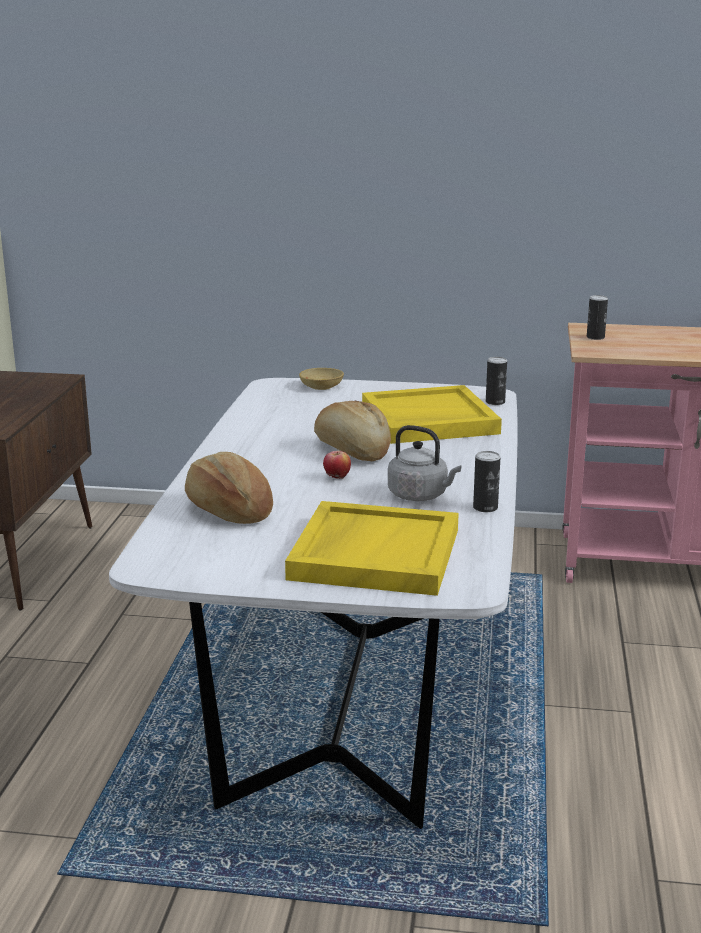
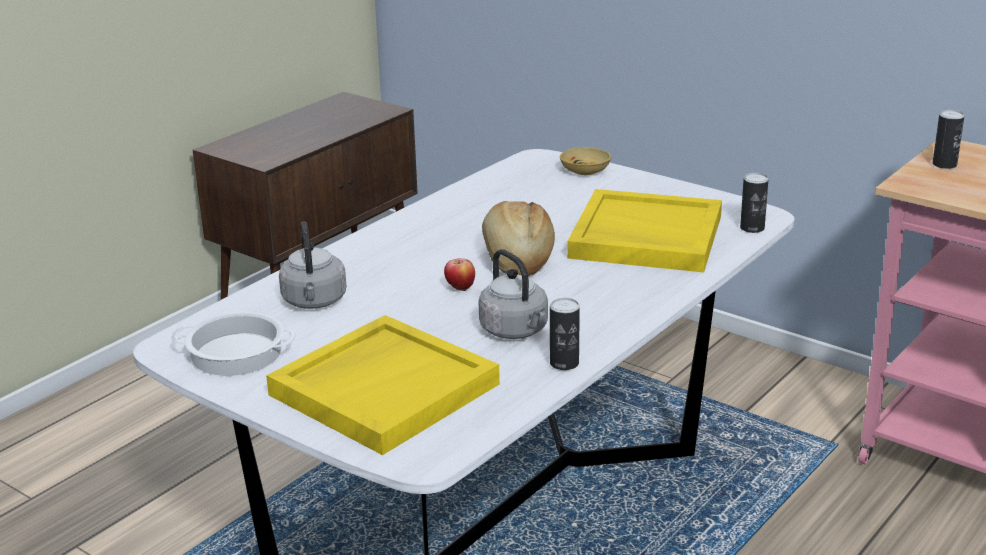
camera: 30 degrees right, 5 degrees up
(214, 558) = (237, 353): none -> cooking pot
(229, 510) = (314, 302): bread -> grey kettle

